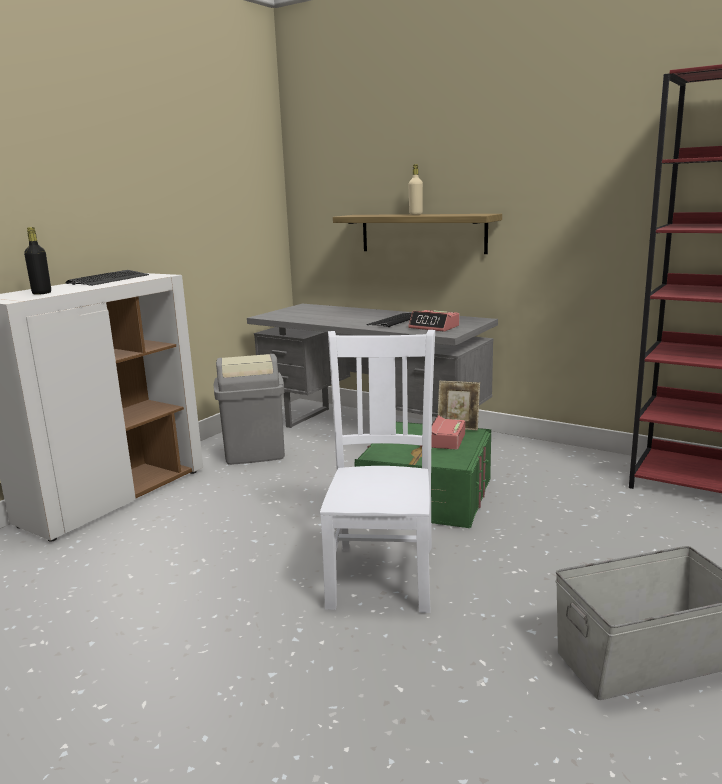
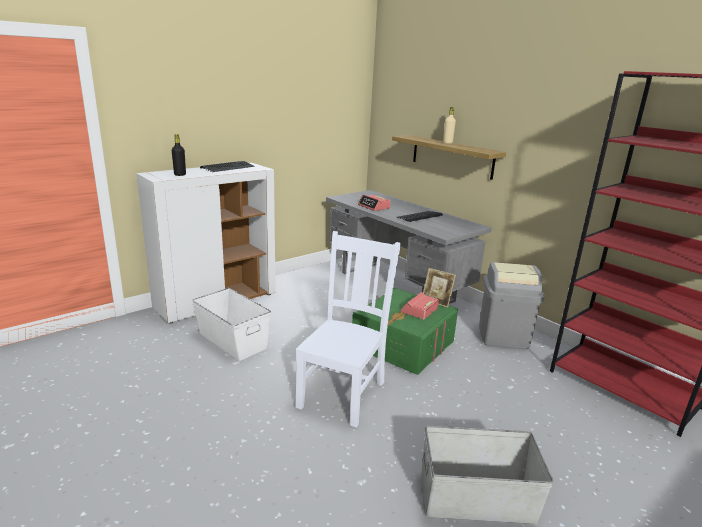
camera: 15 degrees right, 5 degrees up
(172, 542) = (232, 340): none -> white storage box
(254, 452) = (312, 288): grey trash can -> grey trash can (503, 337)
(434, 327) = (440, 227): alarm clock -> alarm clock (374, 207)

